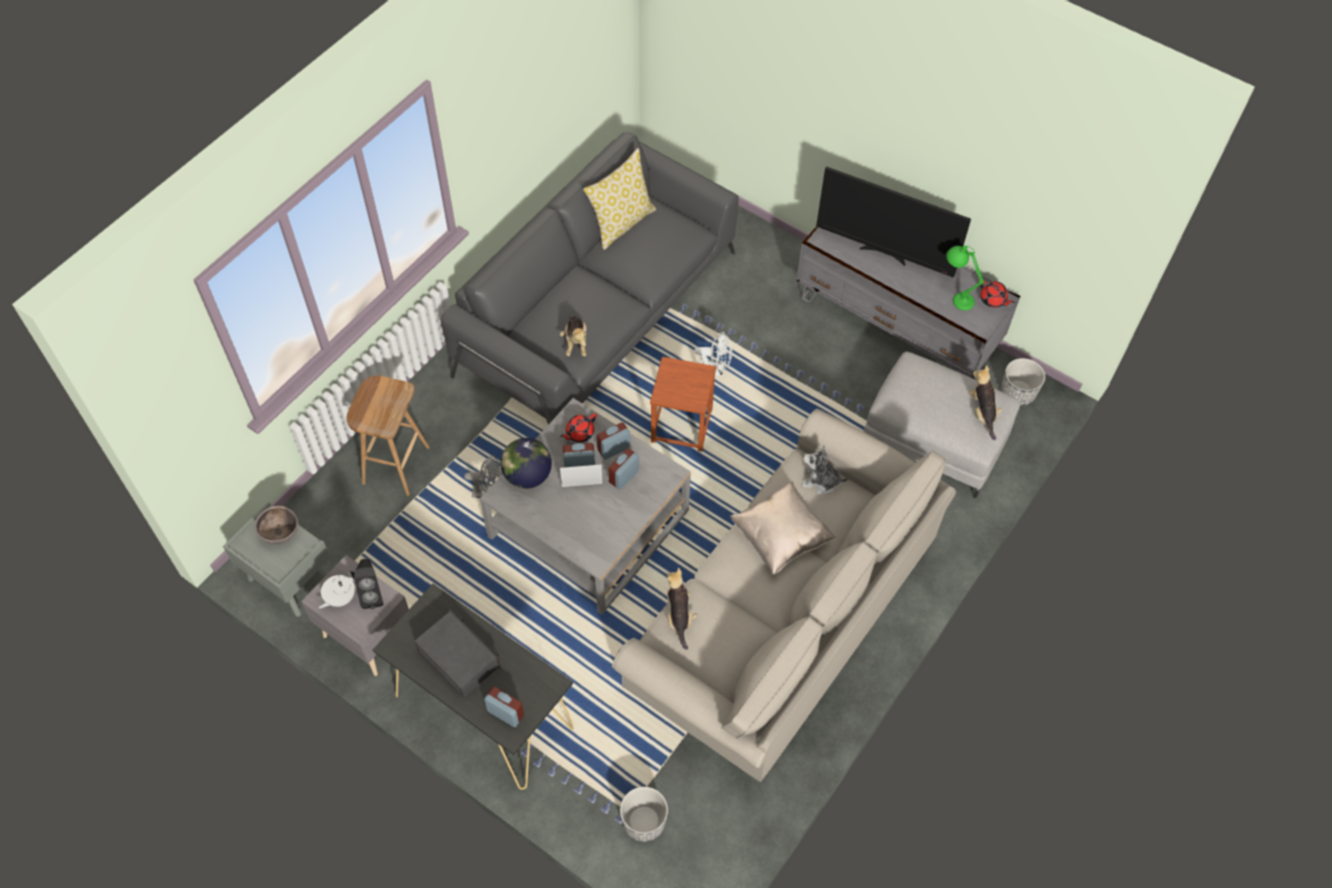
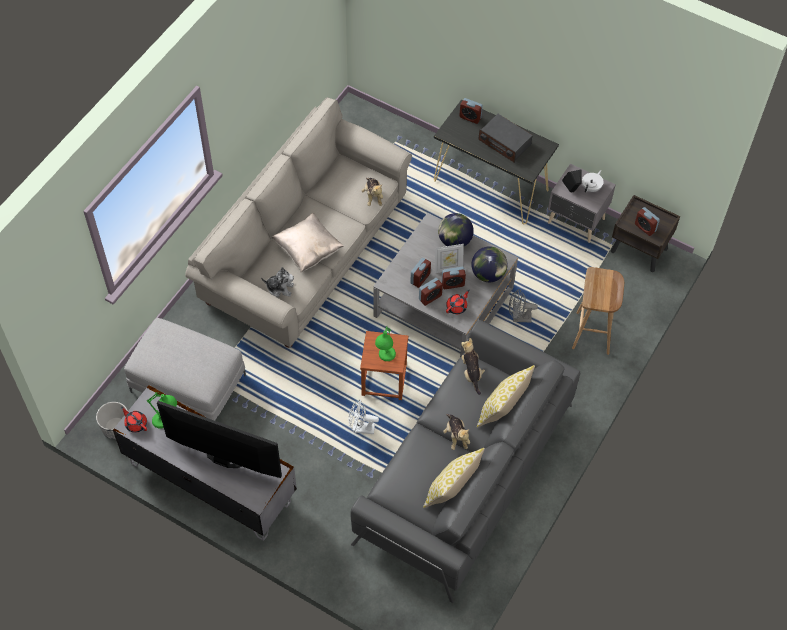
camera: 175 degrees right, 0 degrees up
(281, 535) = (645, 227): brown bowl -> alarm clock
(289, 580) = (639, 250): grey nightstand -> brown nightstand
(545, 300) = (502, 410): none -> pillow
(566, 529) = (454, 241): none -> globe
(643, 822) = (384, 137): planter -> none
(683, 372) = (385, 360): none -> green table lamp
(982, 412) = (155, 352): plush toy -> plush toy (456, 436)

